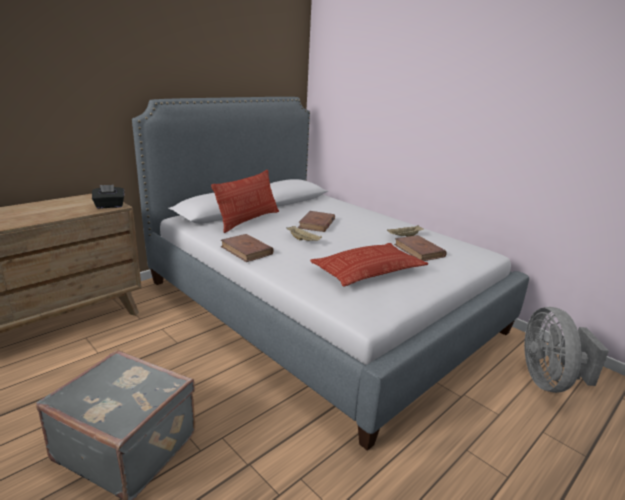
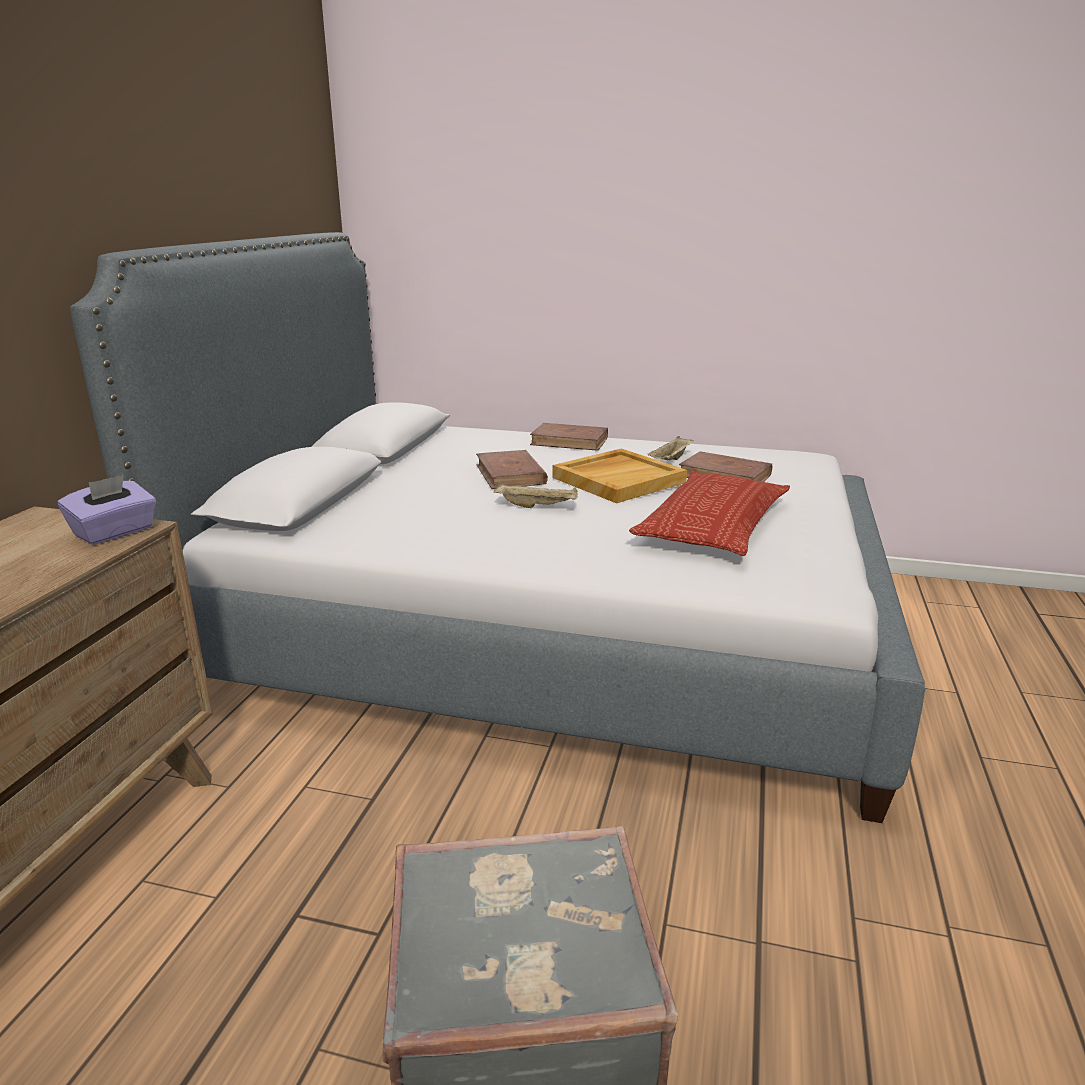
camera: 30 degrees left, 0 degrees up
(109, 206) = (115, 532): black tissue box -> purple tissue box
(246, 250) = (470, 551): brown book -> brown book (570, 441)
(248, 220) = (378, 499): pillow -> none
(360, 238) = (618, 479): none -> beige tray
(549, 381) = (953, 623): grey fan -> none

